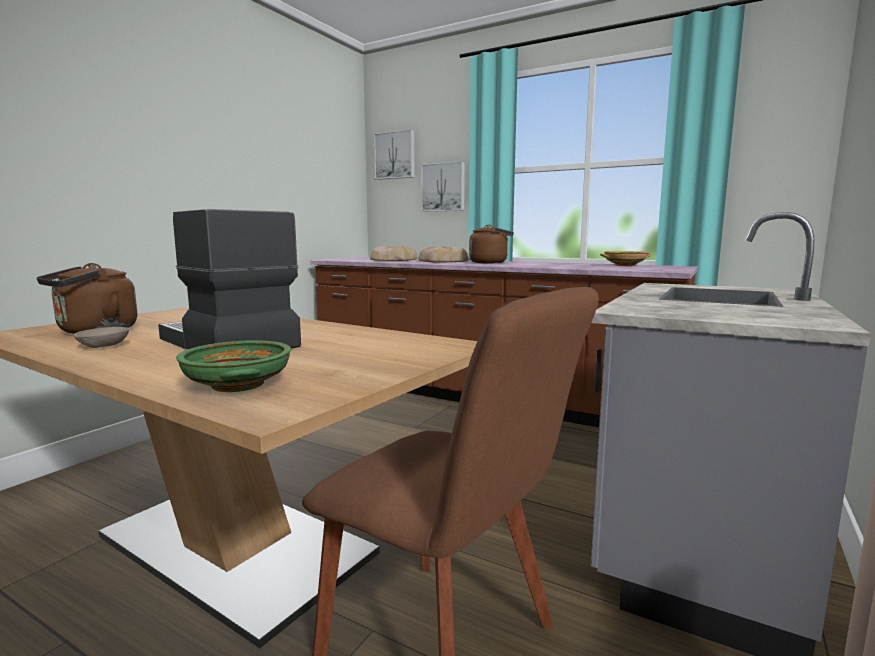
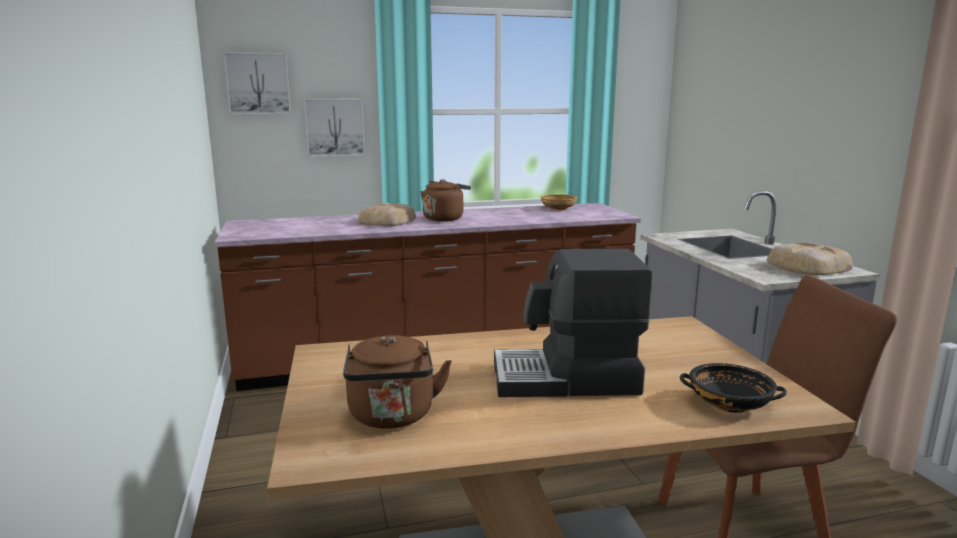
camera: 45 degrees left, 5 degrees up
(105, 345) = (498, 422): beige bowl -> none
(239, 385) = (730, 403): green bowl -> black bowl
(393, 260) = (318, 225): bread -> bread (806, 267)

